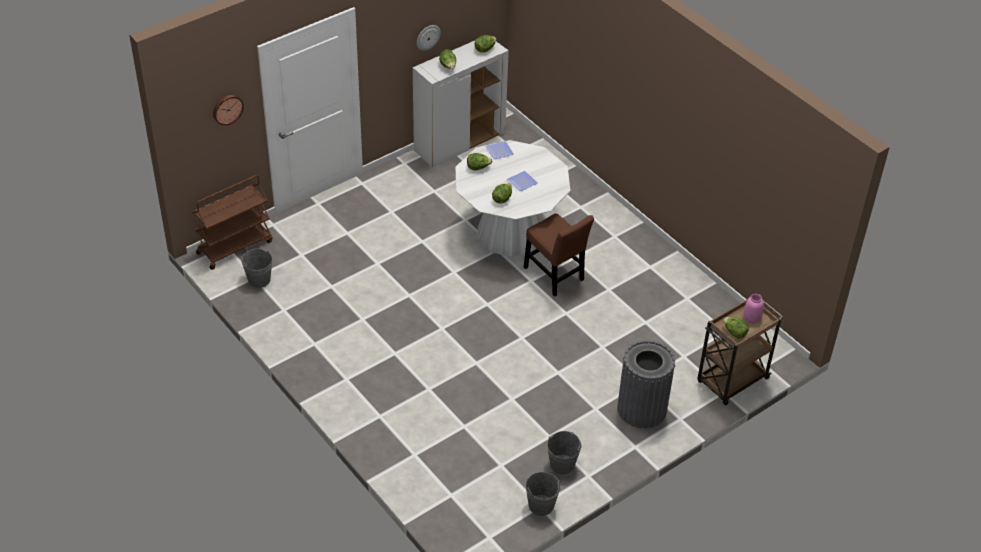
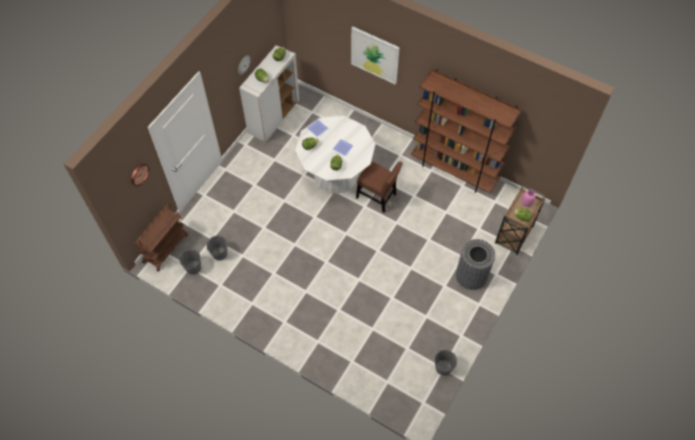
camera: 20 degrees left, 15 degrees up
(562, 464) = (442, 333): grey bucket -> grey bucket (219, 253)
(608, 69) = (375, 55): none -> picture
(684, 277) = (454, 171): none -> brown bookcase

